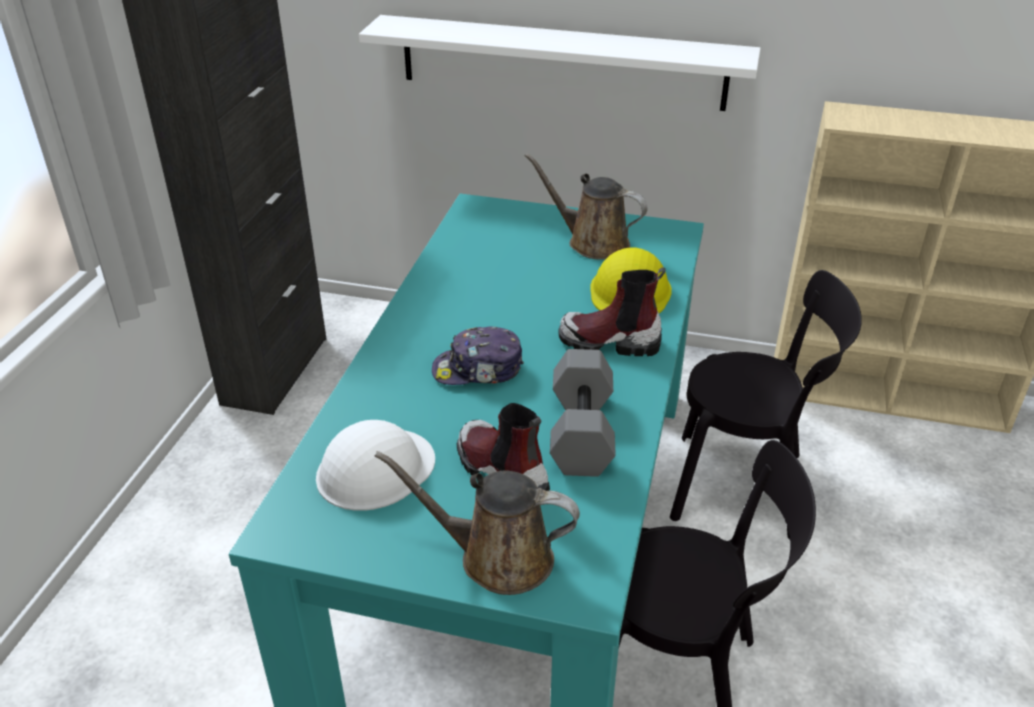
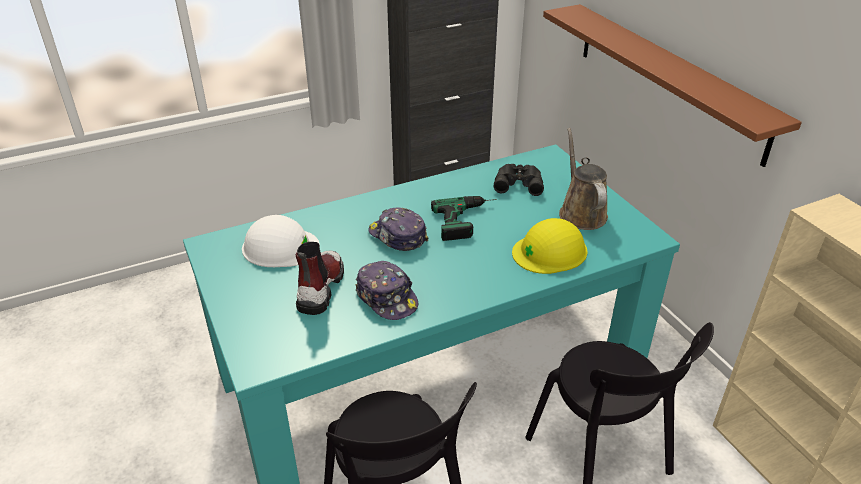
camera: 50 degrees right, 0 degrees up
(493, 248) = (518, 183): none -> black binoculars
(497, 557) = (254, 320): brown watering can -> none
(514, 309) = (469, 220): none -> power drill
(562, 62) = (668, 79): white shelf -> brown shelf
(579, 431) = (387, 298): grey dumbbell -> cap
(609, 342) = (485, 269): boot -> none

